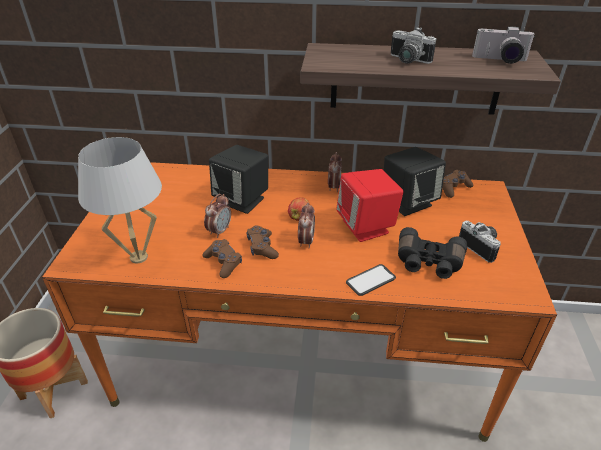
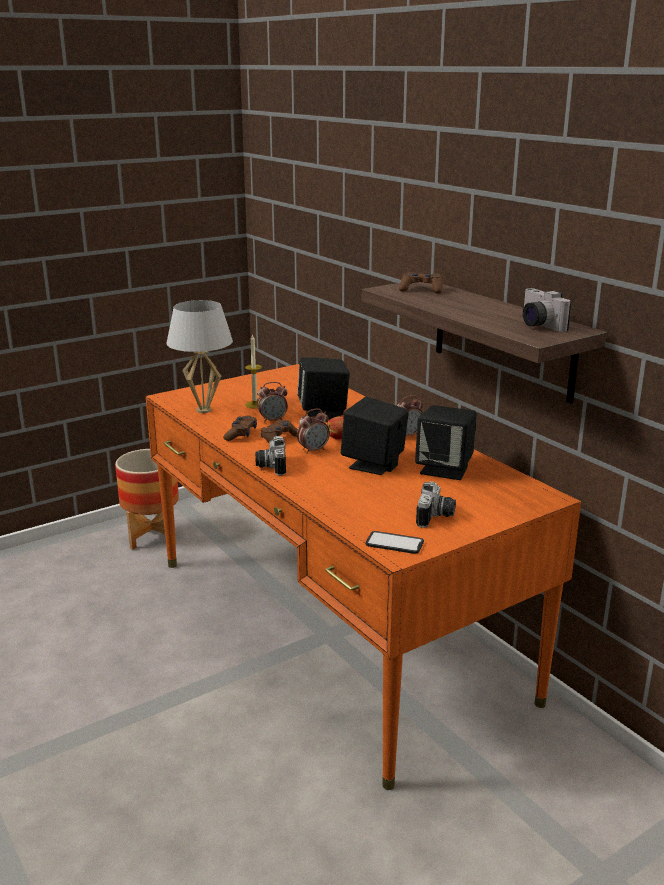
camera: 50 degrees right, 15 degrees down
(172, 223) = (255, 404): none -> candle
(366, 227) = (374, 464): red speaker -> black speaker
(370, 280) = (306, 486): phone -> phone (394, 543)
(407, 61) = (456, 304): camera -> camera (270, 466)
(428, 262) = (369, 501): black binoculars -> none
(453, 188) = (512, 481): brown game controller -> brown game controller (421, 290)

